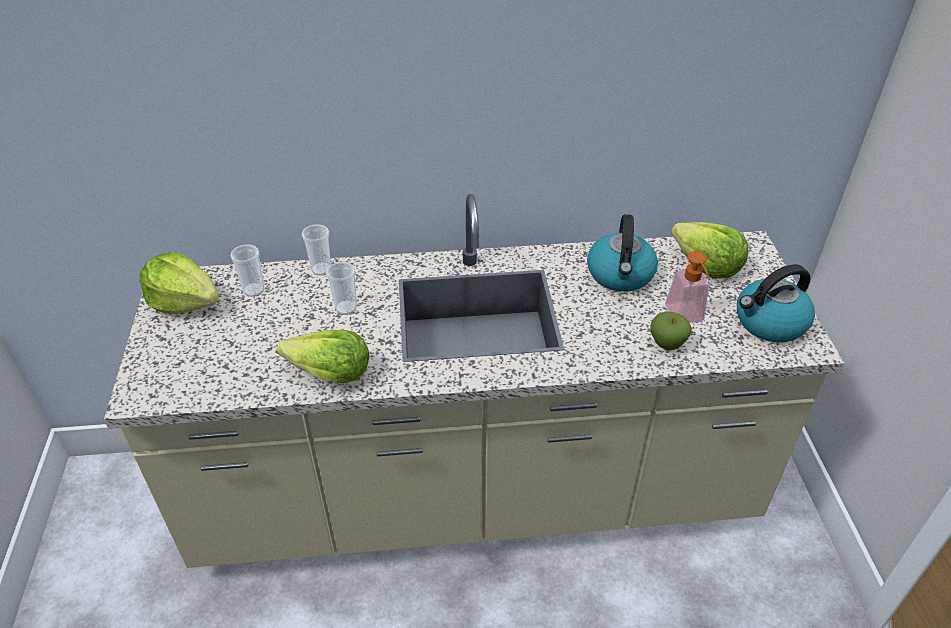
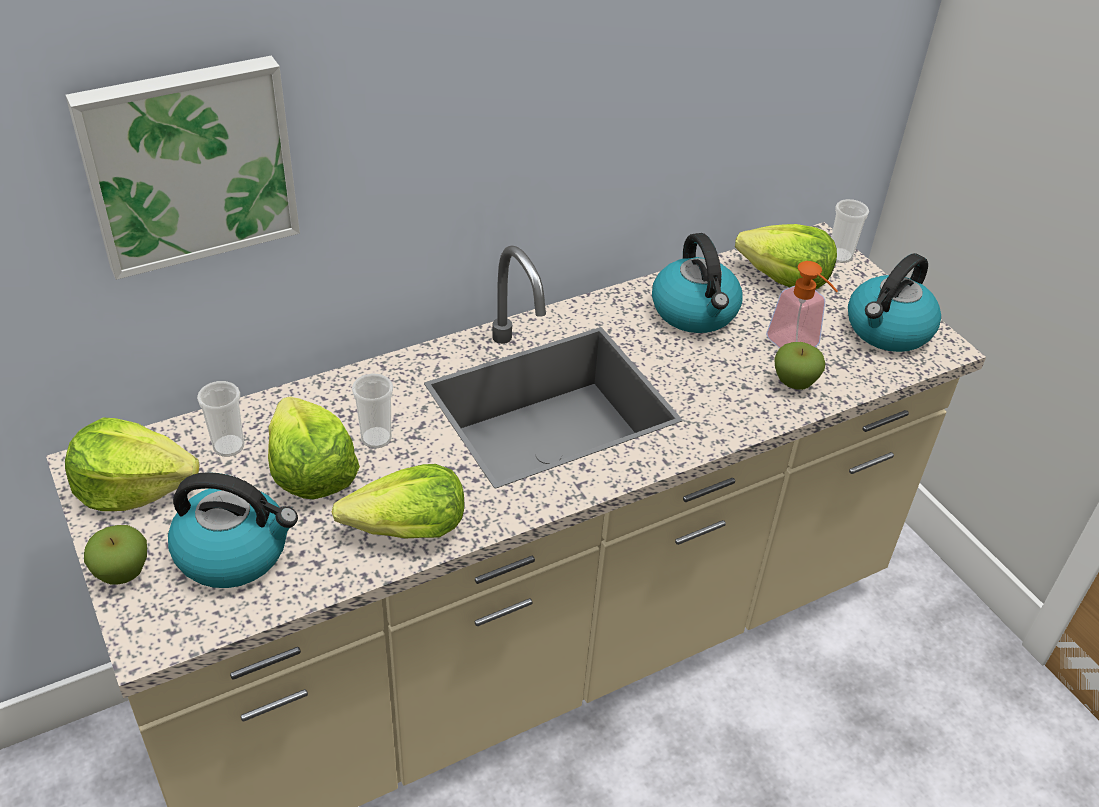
camera: 25 degrees left, 0 degrees up
(146, 352) = (122, 574): none -> apple
(217, 357) = (234, 552): none -> kettle
(243, 93) = (188, 163): none -> picture
(292, 319) = (311, 472): none -> lettuce
(321, 269) = (309, 394): cup -> cup (840, 256)

